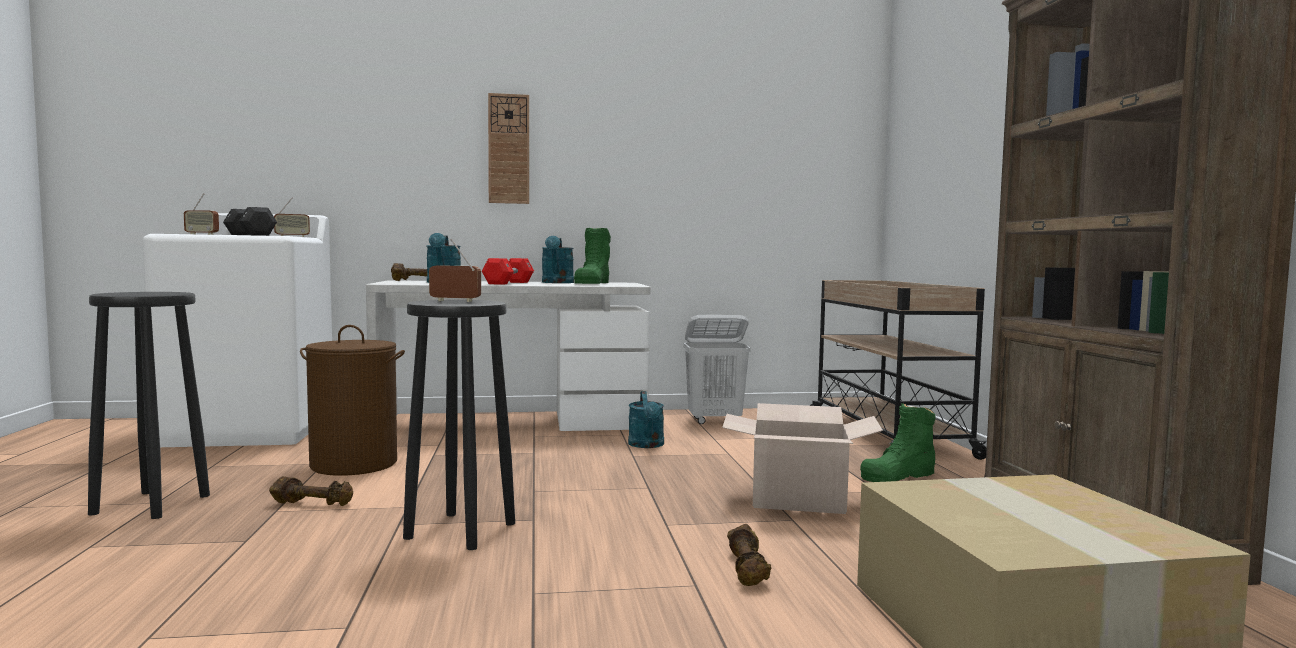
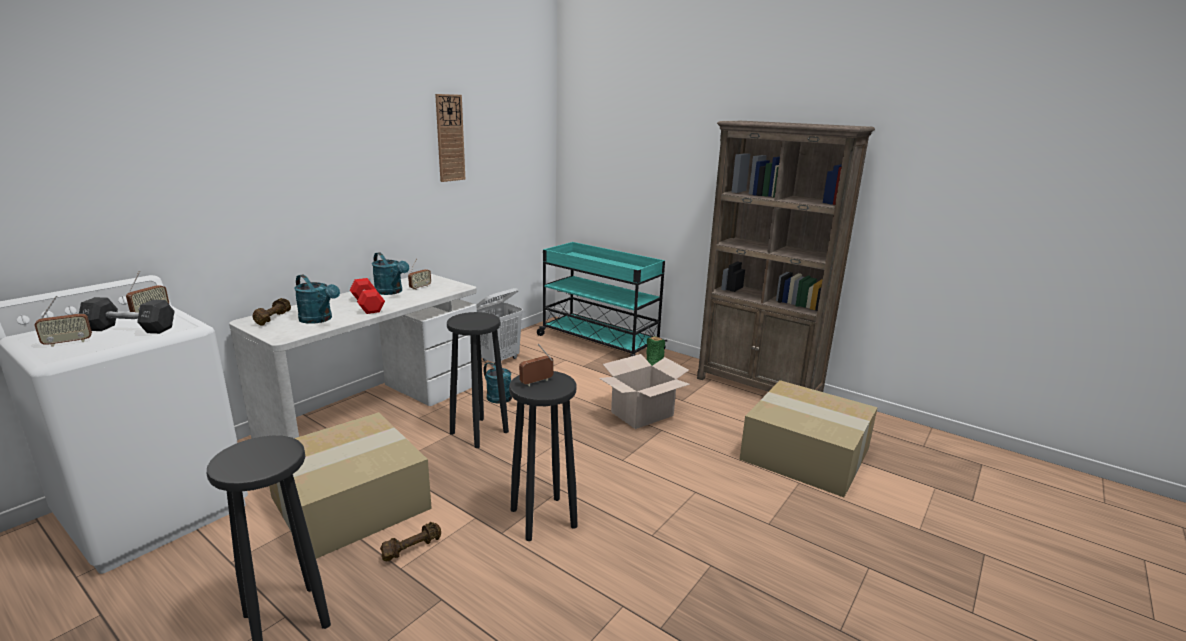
camera: 45 degrees left, 15 degrees up
(355, 464) = (352, 501): brown laundry basket -> cardboard box
(509, 149) = (318, 178): wall clock -> wall clock (450, 138)
(560, 459) = (478, 433): none -> black stool
(592, 283) = (420, 287): green boot -> radio
(747, 569) = (696, 471): brown dumbbell -> none
(886, 434) = (598, 342): beige cart -> turquoise cart

